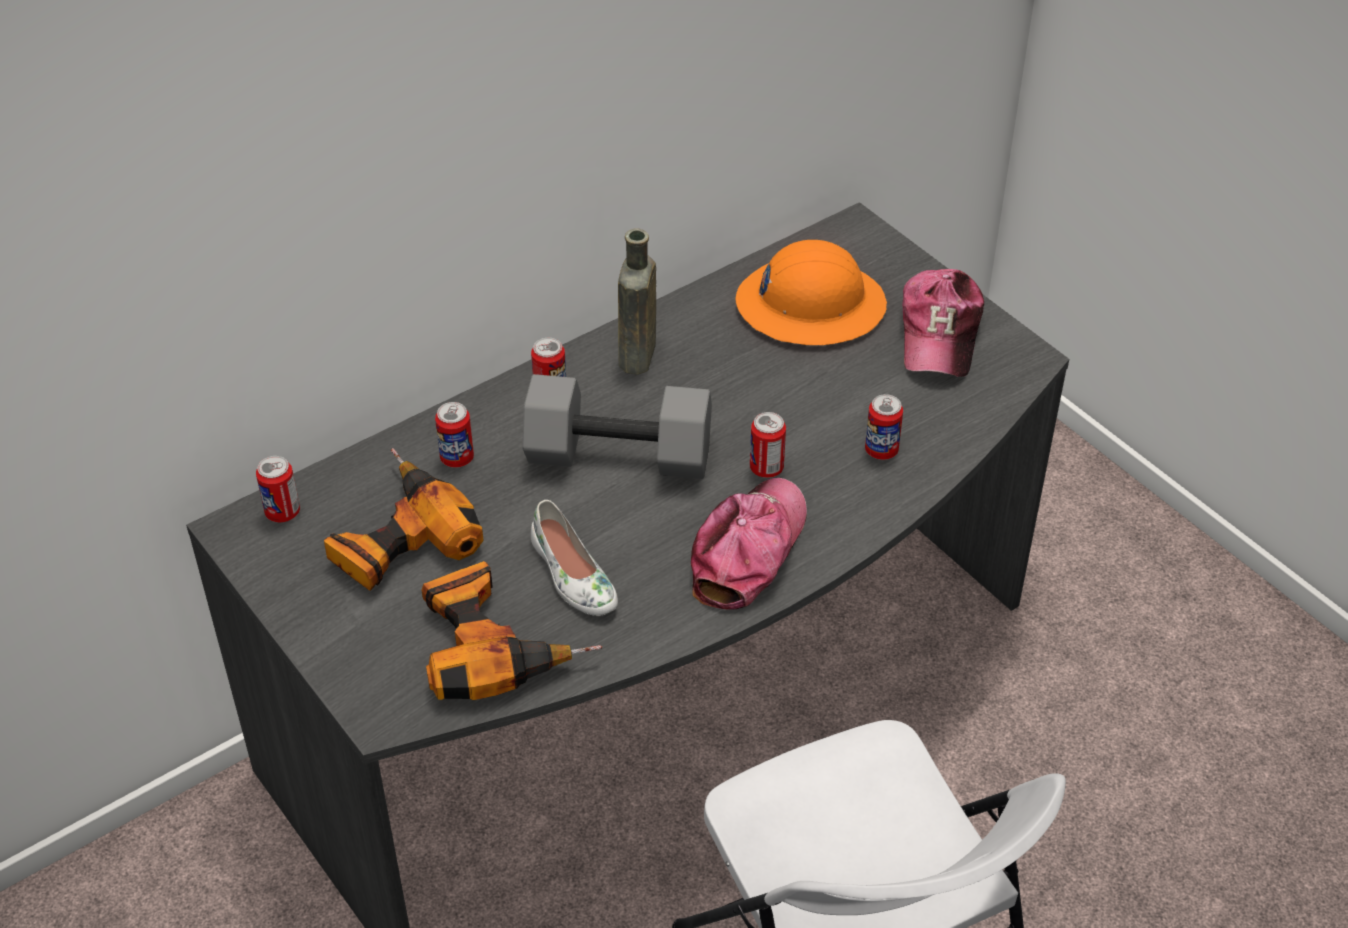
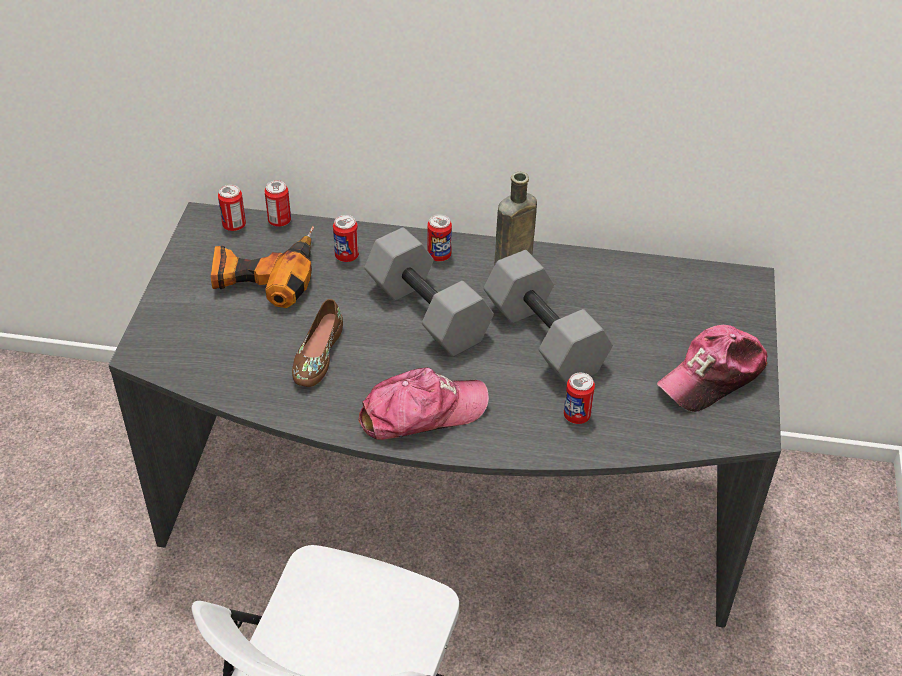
camera: 45 degrees right, 0 degrees up
(495, 643) = (235, 359): power drill -> none
(572, 575) = (317, 355): white shoe -> brown shoe
(756, 403) = (541, 337): none -> grey dumbbell
(766, 468) = (496, 376): can -> can (279, 221)
(810, 305) = (654, 306): orange hard hat -> none

